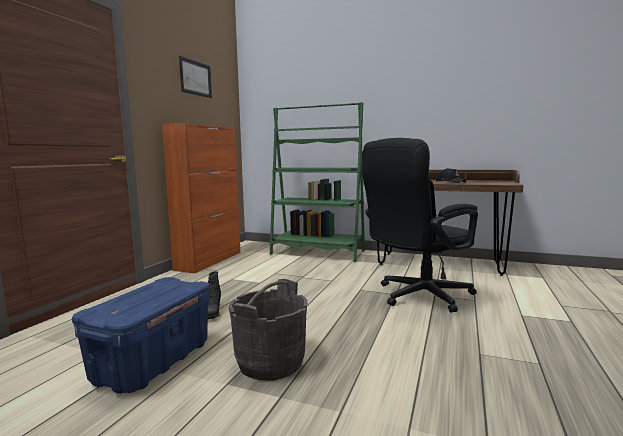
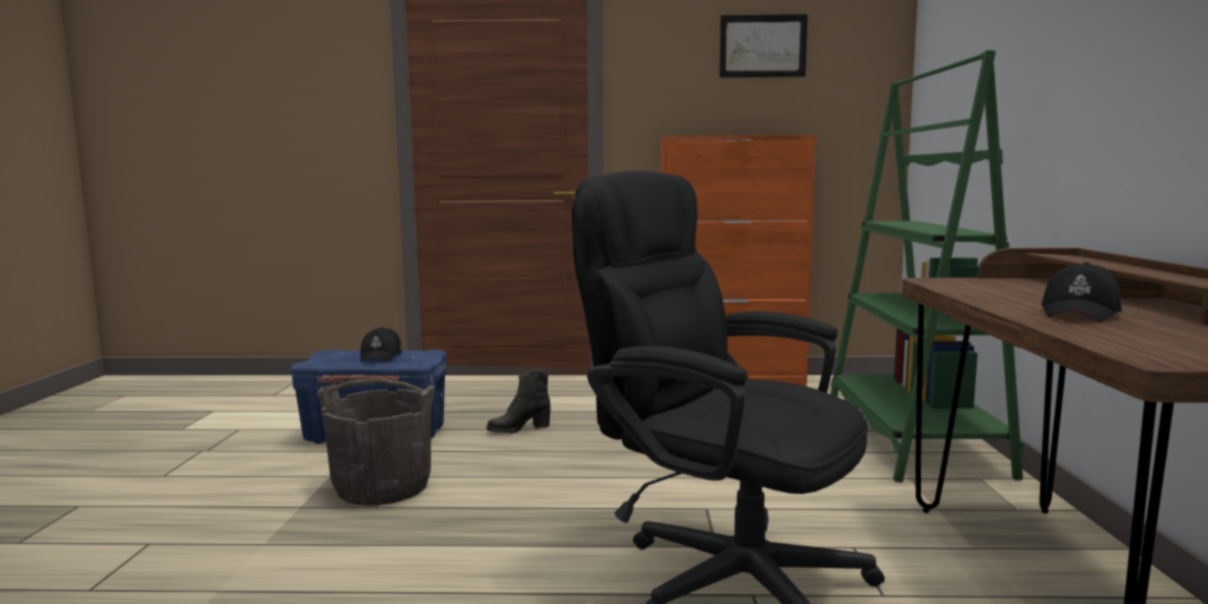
camera: 70 degrees right, 0 degrees up
(154, 292) = (381, 356): none -> black cap

